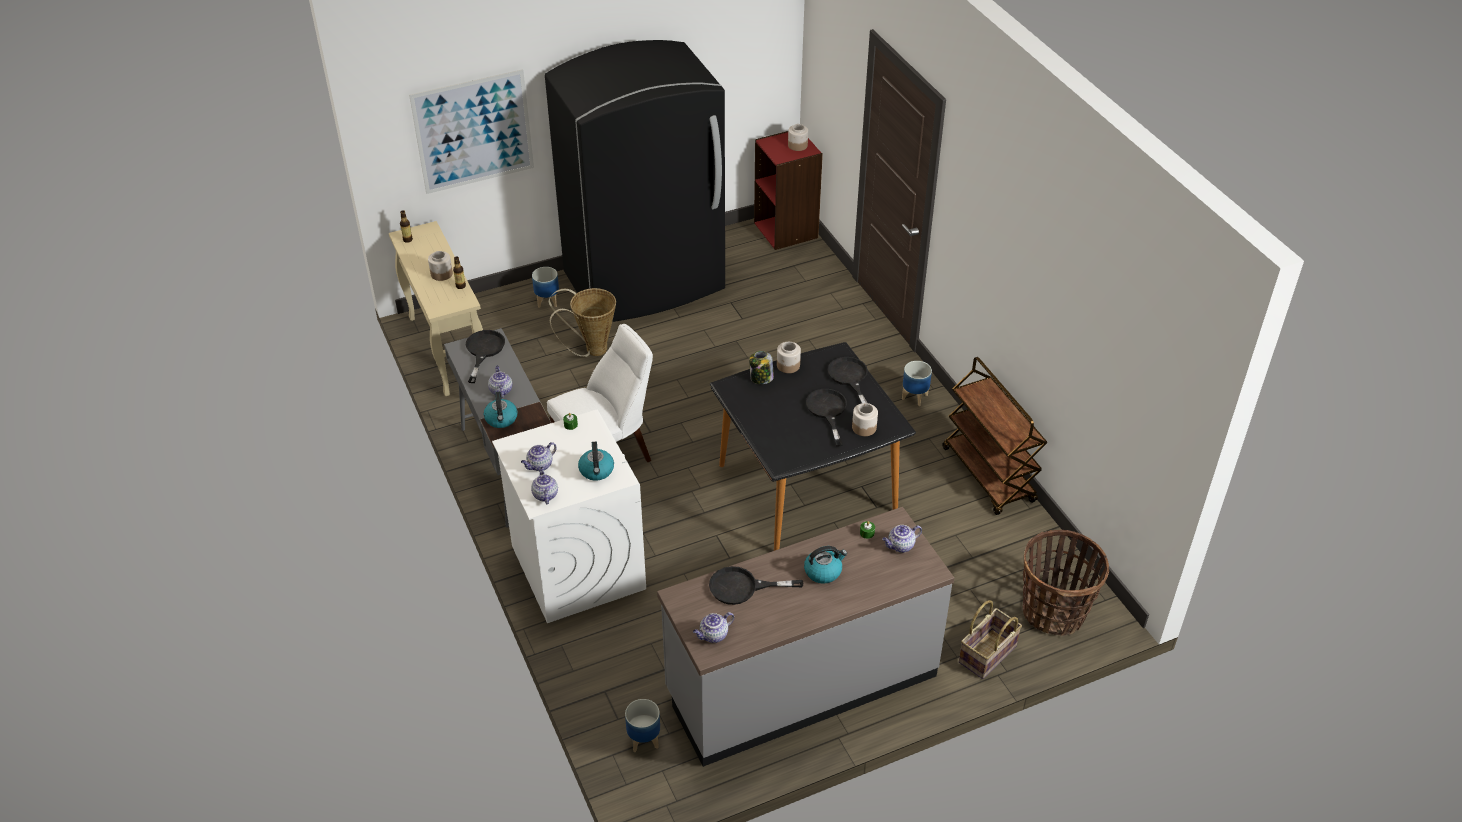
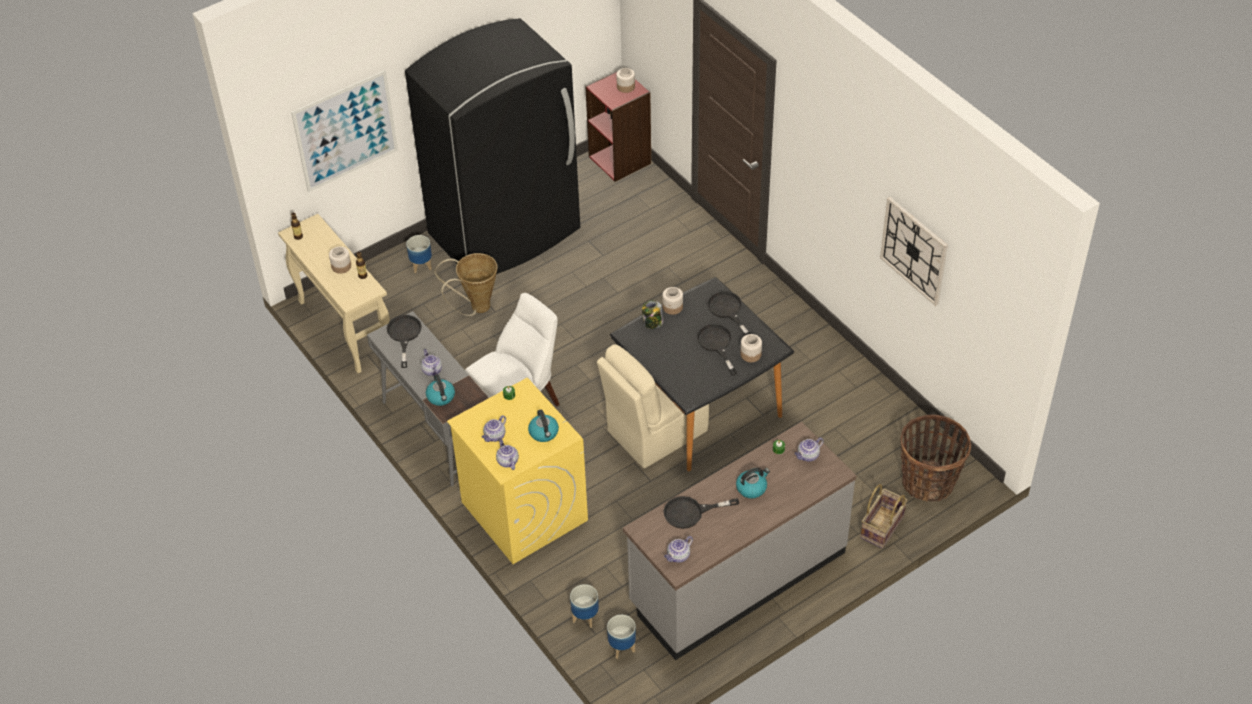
camera: 10 degrees left, 5 degrees up
(577, 566) = (523, 511): white washing machine -> yellow washing machine
(748, 506) = (654, 432): none -> beige chair
(915, 397) = (773, 307): planter -> planter (585, 616)
(989, 475) = (851, 370): brown cart -> none
(1071, 329) = (914, 250): none -> wall clock

